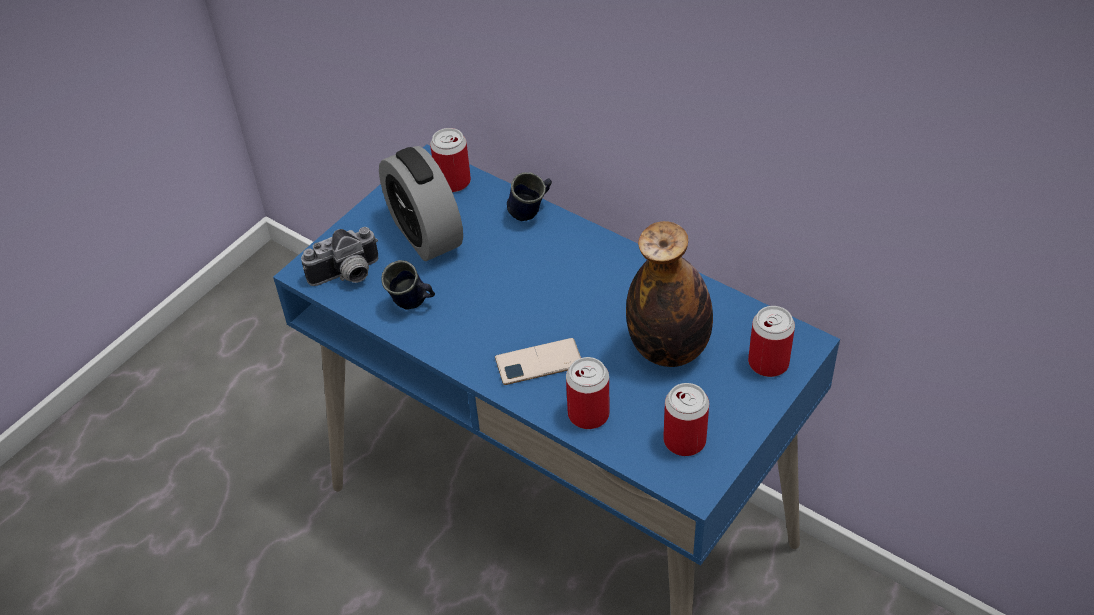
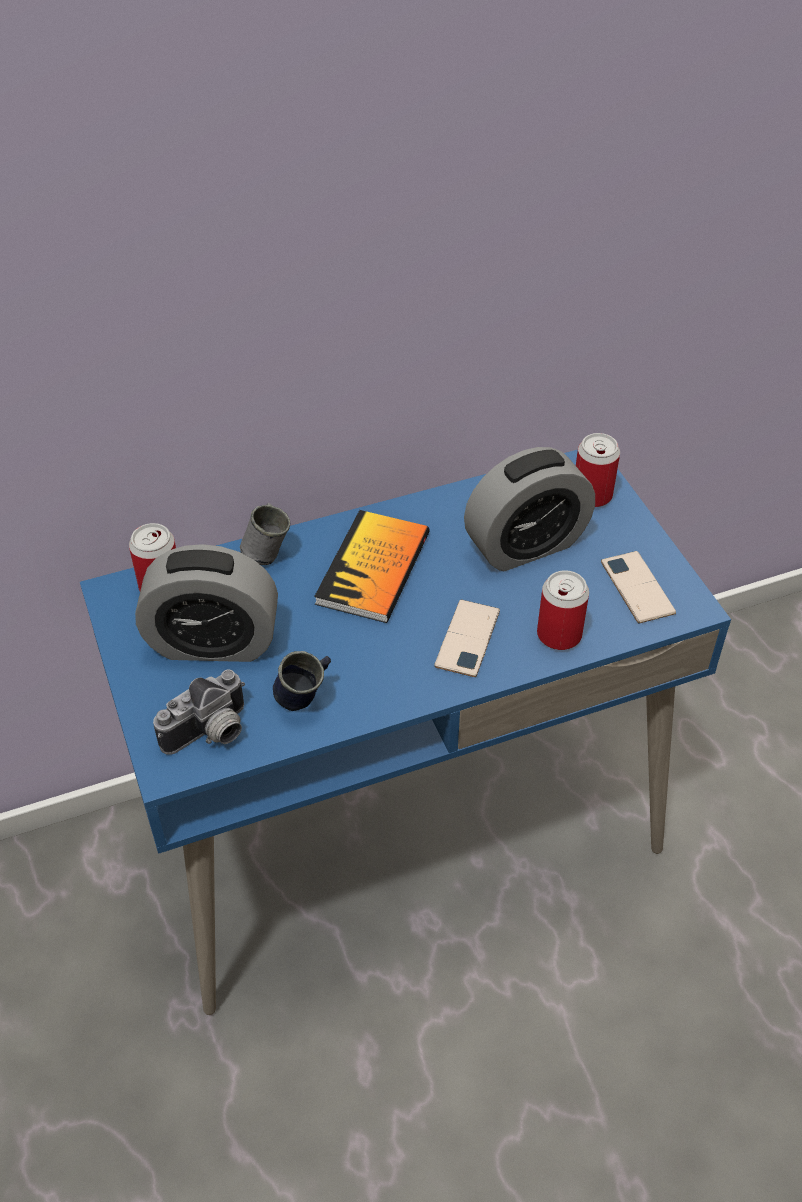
camera: 60 degrees left, 0 degrees up
(347, 276) = (211, 734): camera -> camera turned 45 degrees clockwise
(532, 212) = (267, 551): blue mug -> grey mug
(564, 275) = (373, 568): none -> book
(669, 349) = (526, 545): bottle -> alarm clock
(684, 440) = (637, 587): can -> phone

